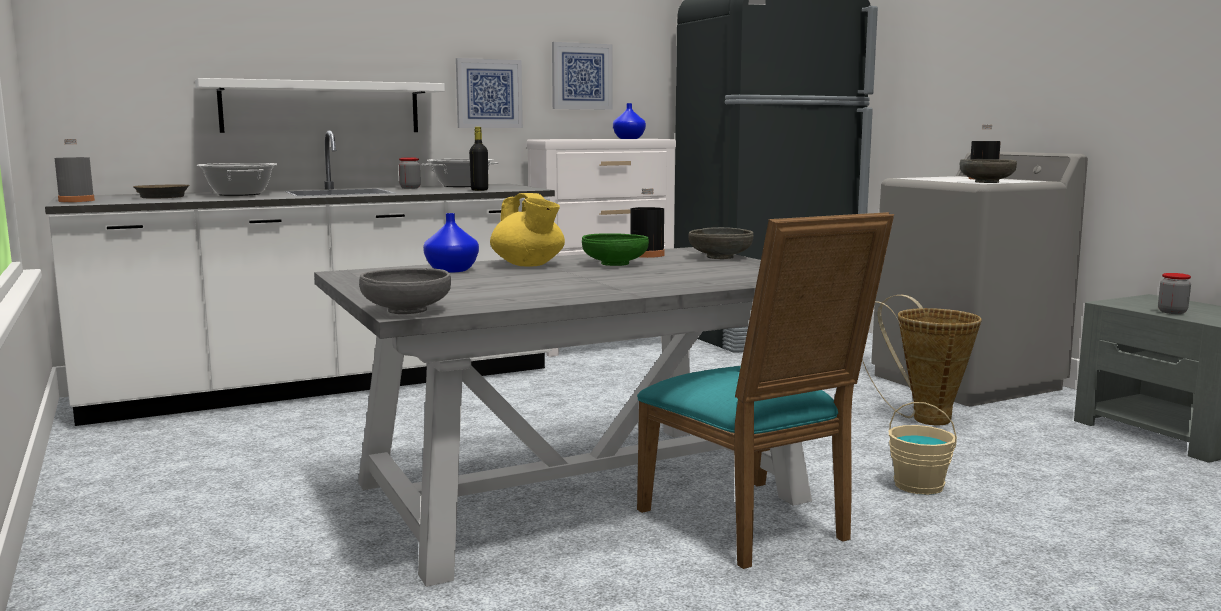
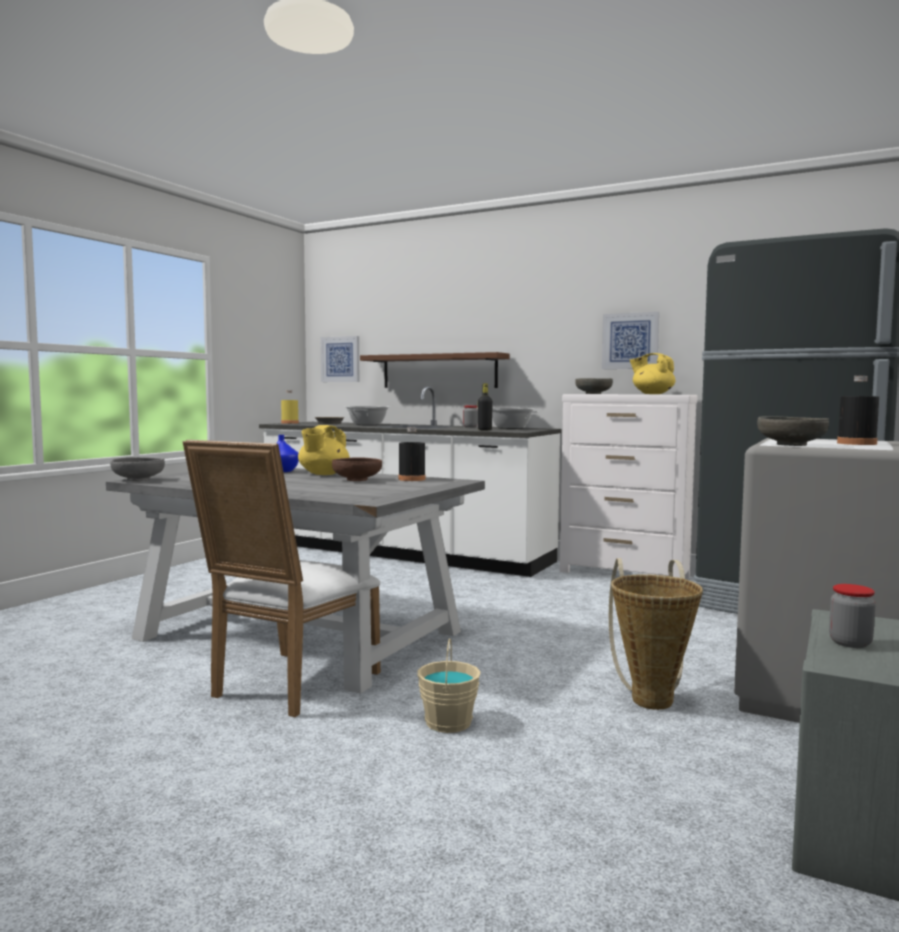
camera: 55 degrees right, 5 degrees down
(76, 201) = (290, 423): grey bottle -> yellow bottle
(321, 107) = (439, 371): white shelf -> brown shelf
(488, 93) = (550, 358): picture -> picture (340, 359)
(615, 264) = (356, 480): green bowl -> brown bowl
(628, 138) = (652, 394): blue vase -> yellow teapot
(720, 257) = (432, 486): grey bowl -> grey bowl (593, 393)
(753, 527) = (288, 686): turquoise chair -> white chair

